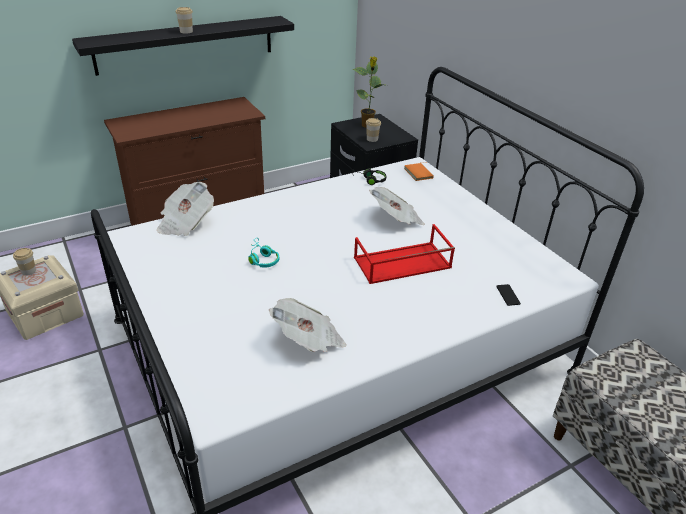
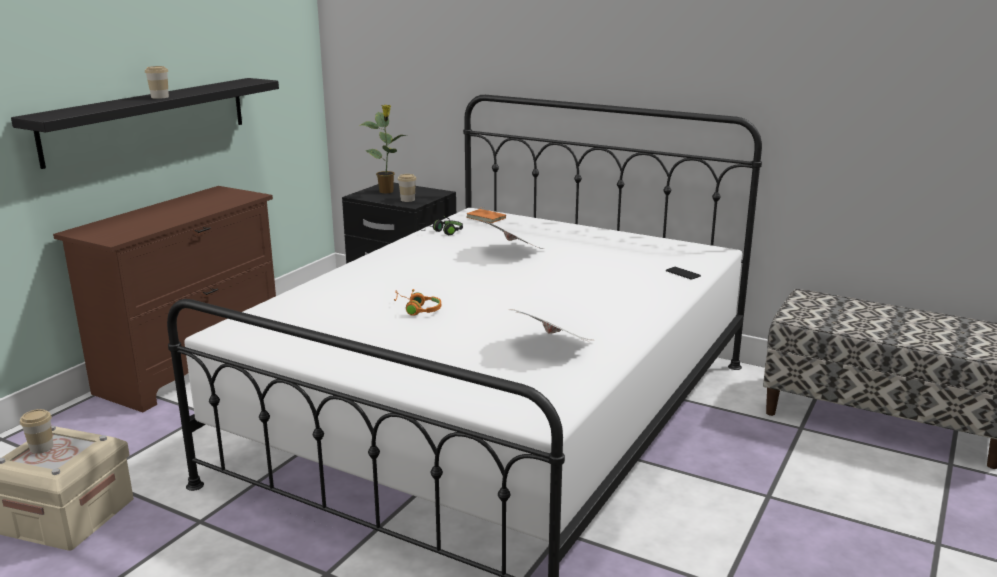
camera: 30 degrees left, 15 degrees down
(185, 223) = (281, 307): newspaper -> none
(262, 259) = (417, 310): turquoise headphones -> orange headphones
(401, 263) = (562, 278): red tray -> none

